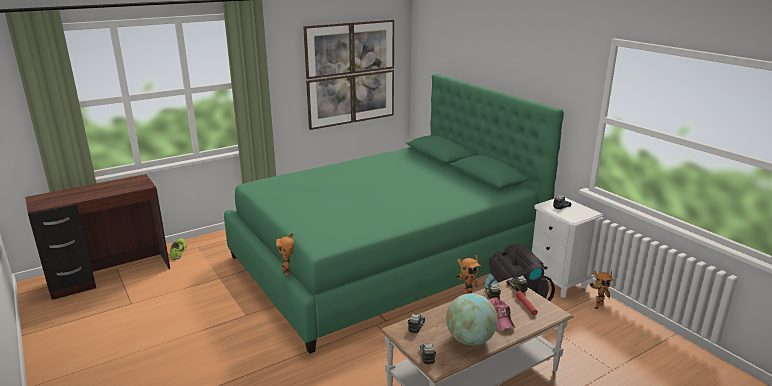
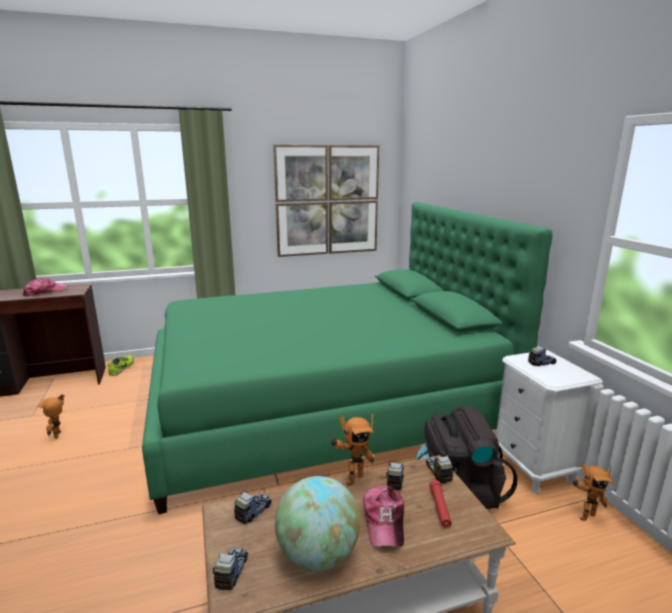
camera: 15 degrees right, 5 degrees down
(113, 187) = (45, 292): none -> cap
(287, 273) = (155, 404): toy robot -> toy robot (60, 435)

